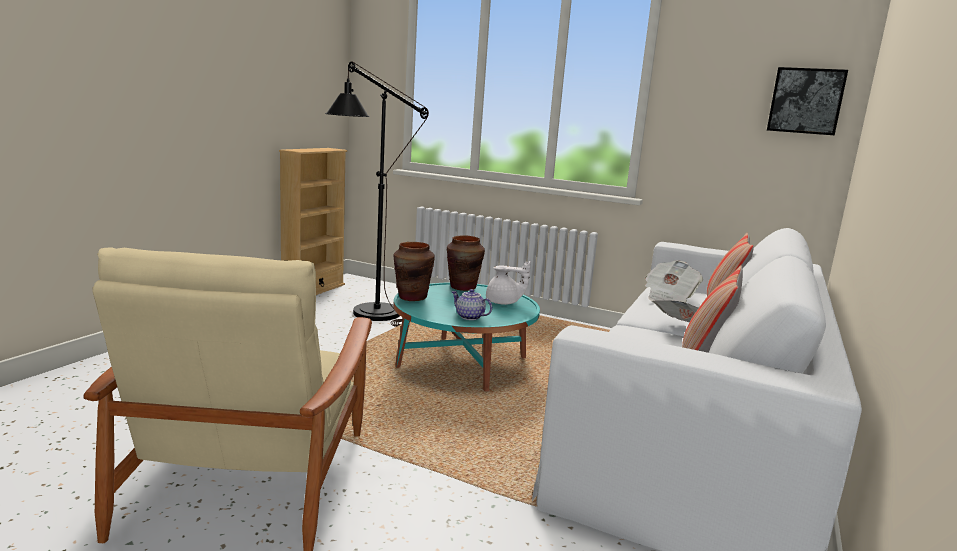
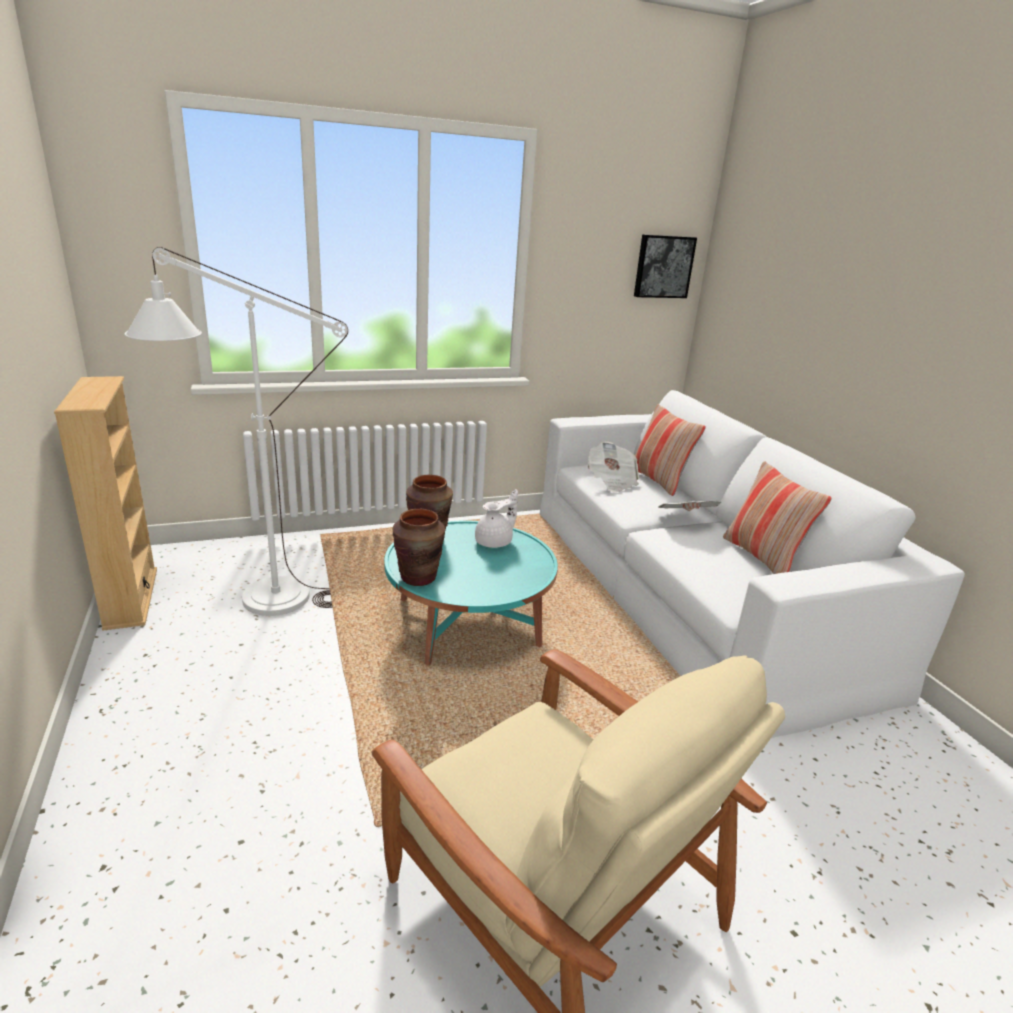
camera: 45 degrees left, 10 degrees up
(368, 309) = (256, 597): black floor lamp -> white floor lamp
(469, 317) = (509, 579): teapot -> none

